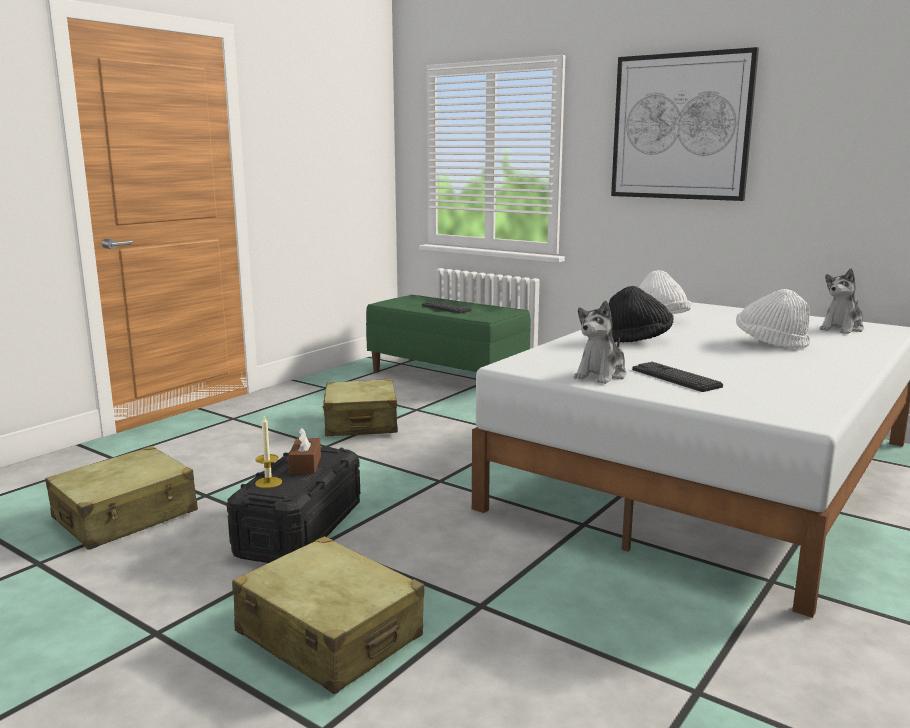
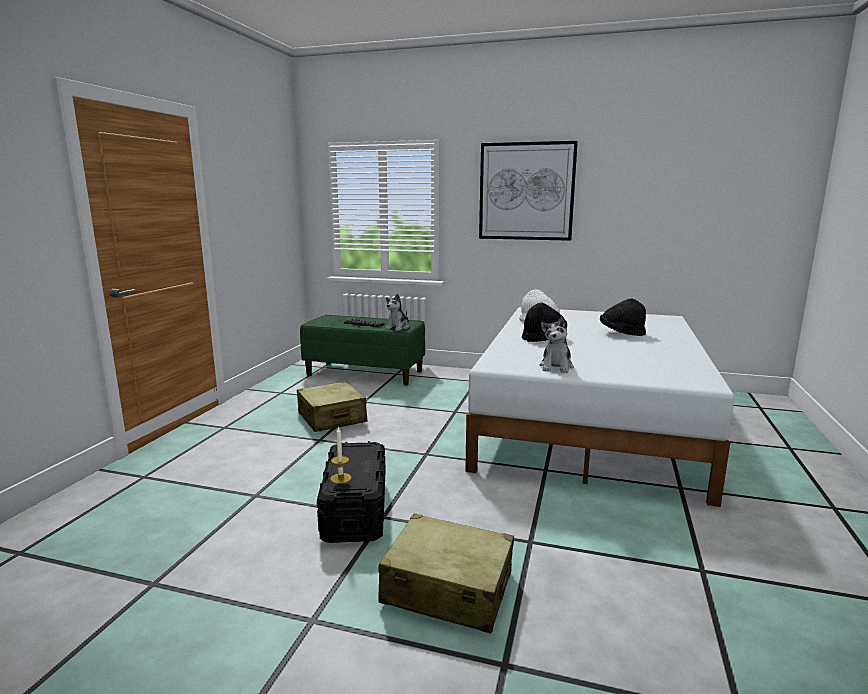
camera: 20 degrees left, 0 degrees up
(126, 515) = (200, 525): beige suitcase -> none
(305, 465) = (355, 459): brown tissue box -> none
(675, 378) = (601, 363): keyboard -> none
(770, 343) = (621, 333): white hat -> black hat
(842, 329) = (646, 320): plush toy -> plush toy (398, 327)

